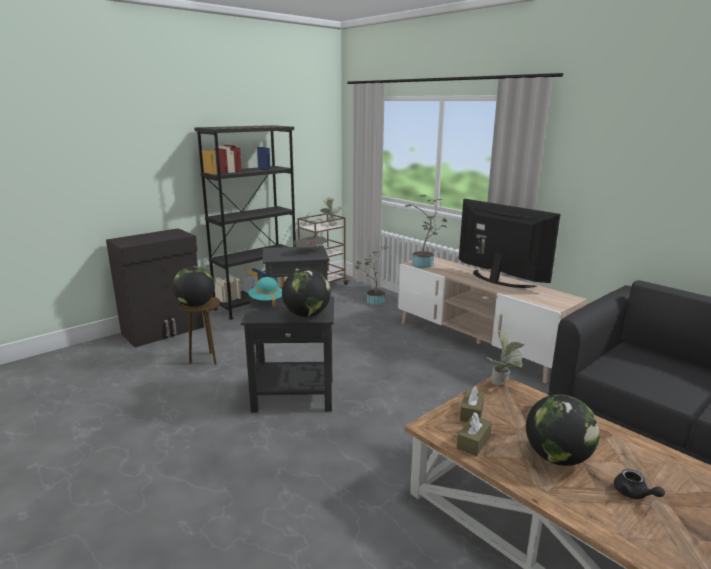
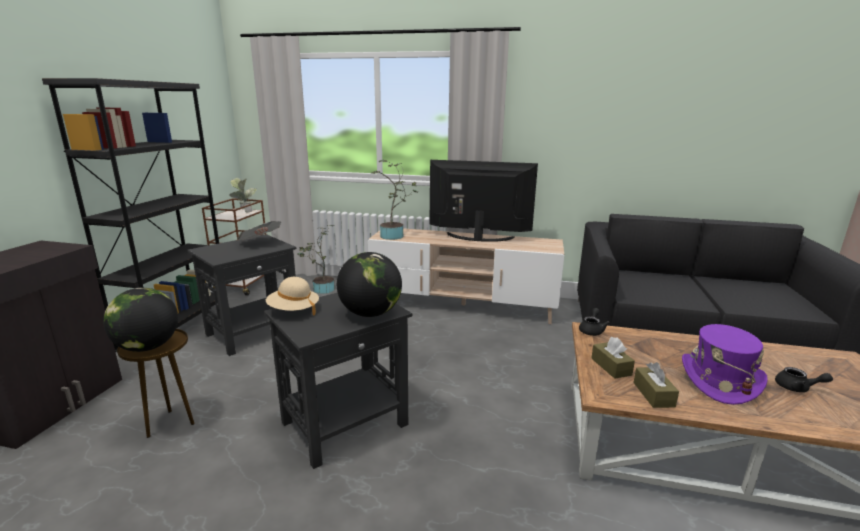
camera: 35 degrees left, 0 degrees up
(266, 301) = (293, 310): turquoise hat -> beige hat
(503, 384) = (591, 330): potted plant -> black teapot
(557, 457) = (719, 380): globe -> purple hat

